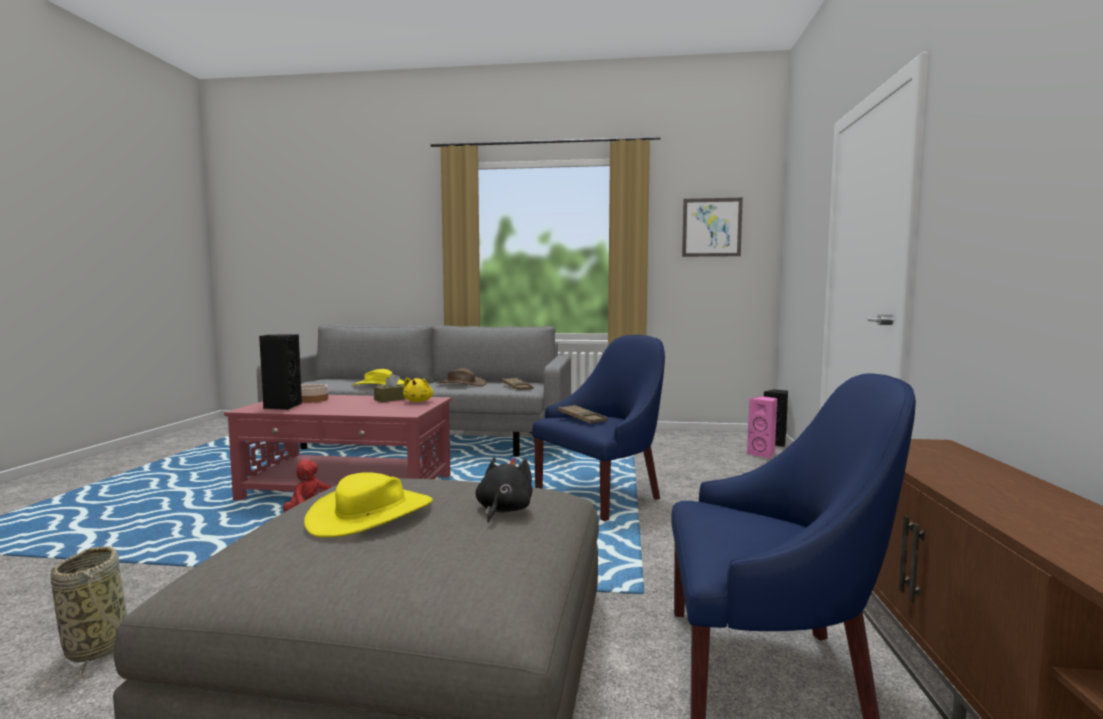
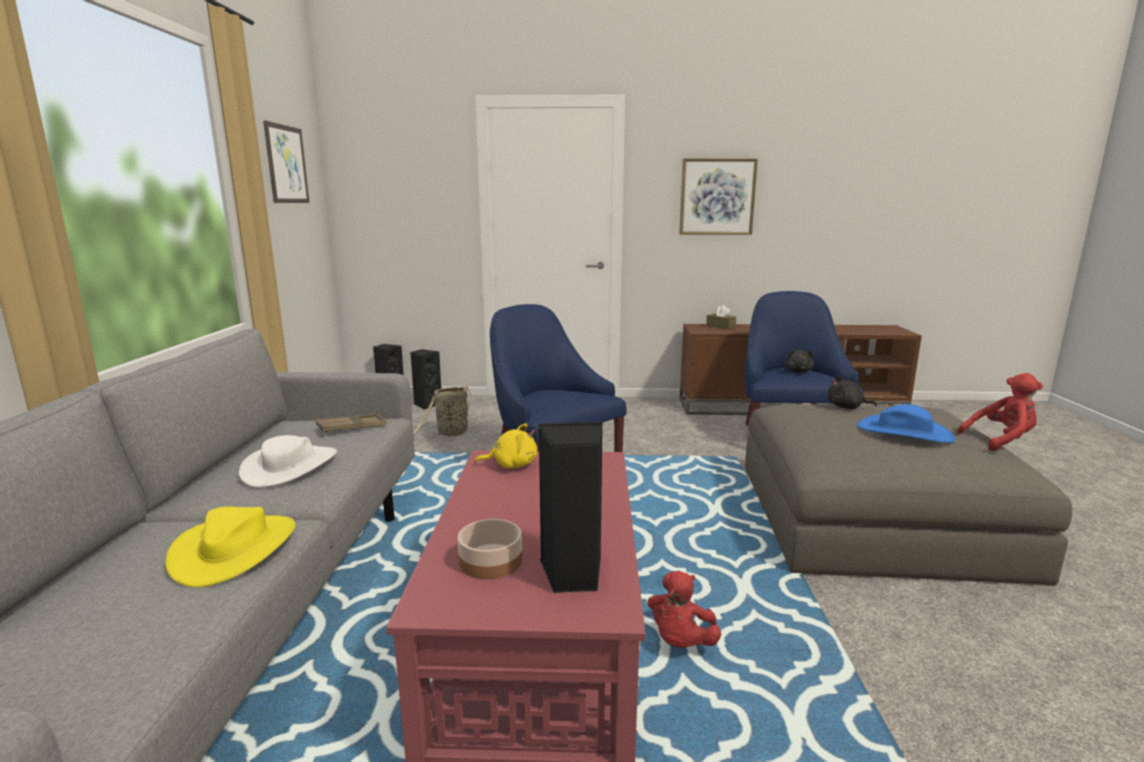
camera: 95 degrees left, 10 degrees up
(97, 647) = (1028, 677): basket -> basket (450, 434)
(278, 582) = (1001, 441): none -> red plush toy
(371, 514) = (904, 432): yellow hat -> blue hat
(392, 399) = (490, 486): brown tissue box -> brown tissue box (720, 326)
(461, 384) = (291, 466): brown hat -> white hat
(582, 418) = (560, 398): brown tray -> none
(756, 527) = (798, 371): none -> black plush toy
(763, 454) = (427, 404): pink speaker -> black speaker
(1016, 181) = (717, 197): none -> picture

